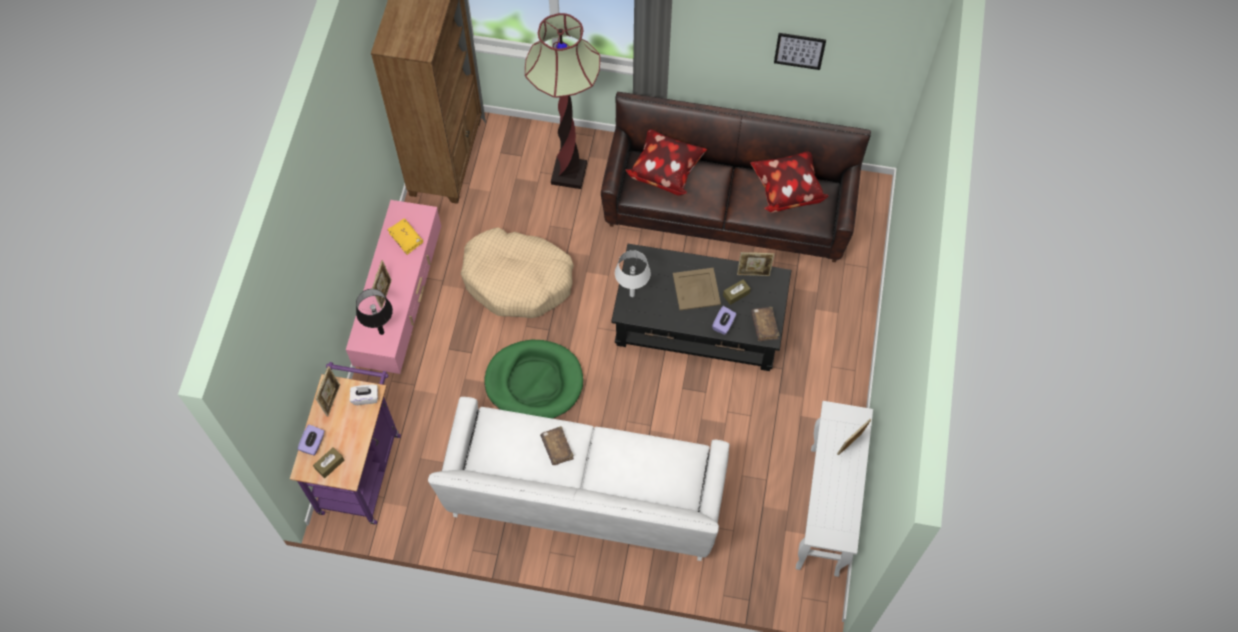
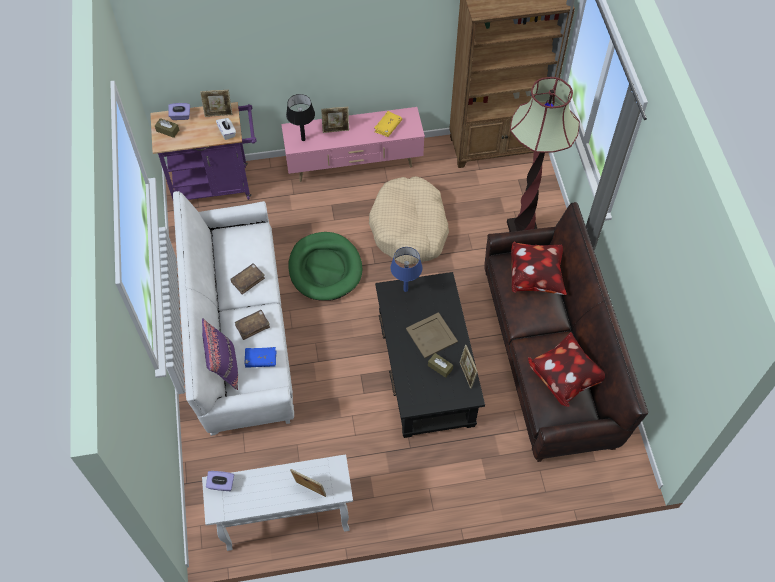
camera: 70 degrees right, 5 degrees down
(632, 295) = (405, 290): white table lamp -> blue table lamp
(658, 502) = (224, 366): none -> purple pillow
(664, 462) = (260, 359): none -> blue book
(723, 324) = (406, 366): purple tissue box -> purple tissue box (221, 484)
(764, 326) = (418, 398): brown book -> brown book (252, 326)
(799, 50) = (665, 296): picture -> none

